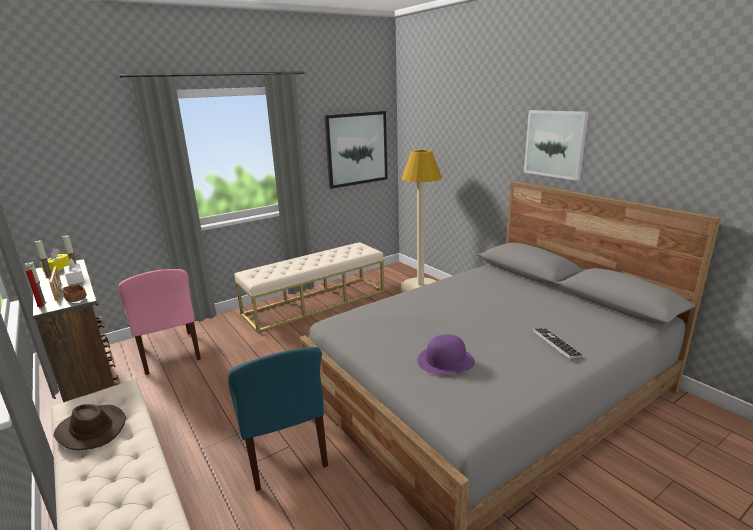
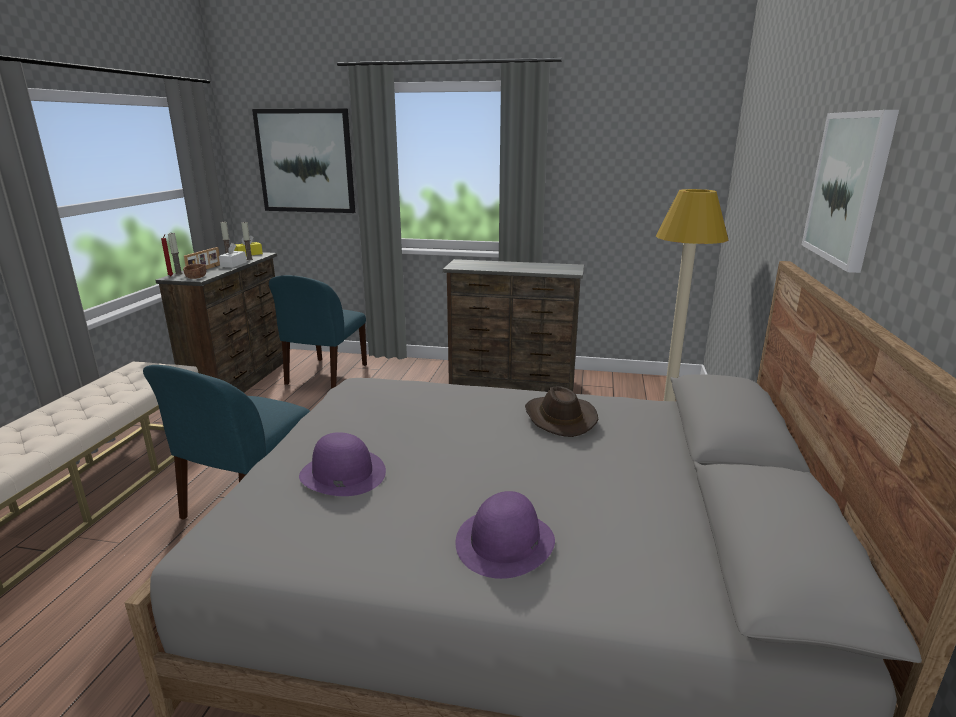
camera: 45 degrees right, 0 degrees up
(90, 430) = (106, 386): brown hat -> brown hat (559, 418)
(169, 353) = (325, 375): pink chair -> blue chair
(315, 303) = (512, 385): beige bench -> brown dresser
(356, 149) = (645, 182): picture -> picture (305, 161)
(556, 344) = (505, 542): keyboard -> purple hat

